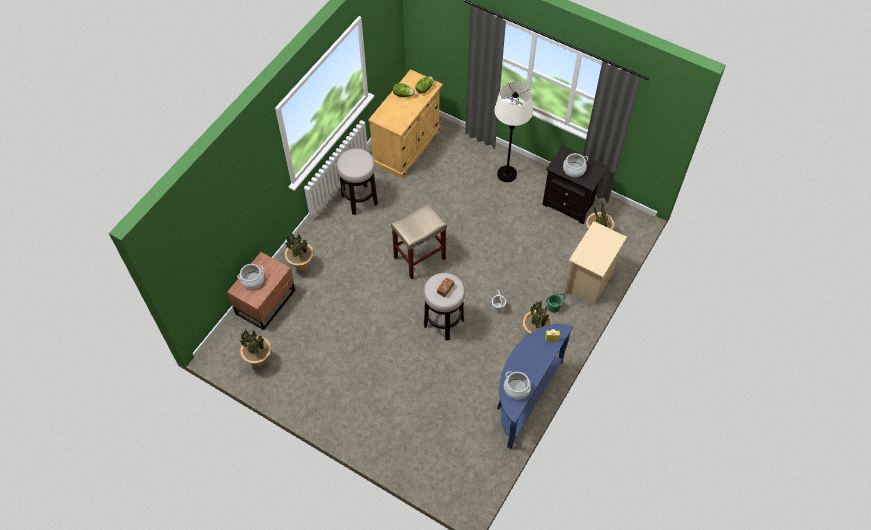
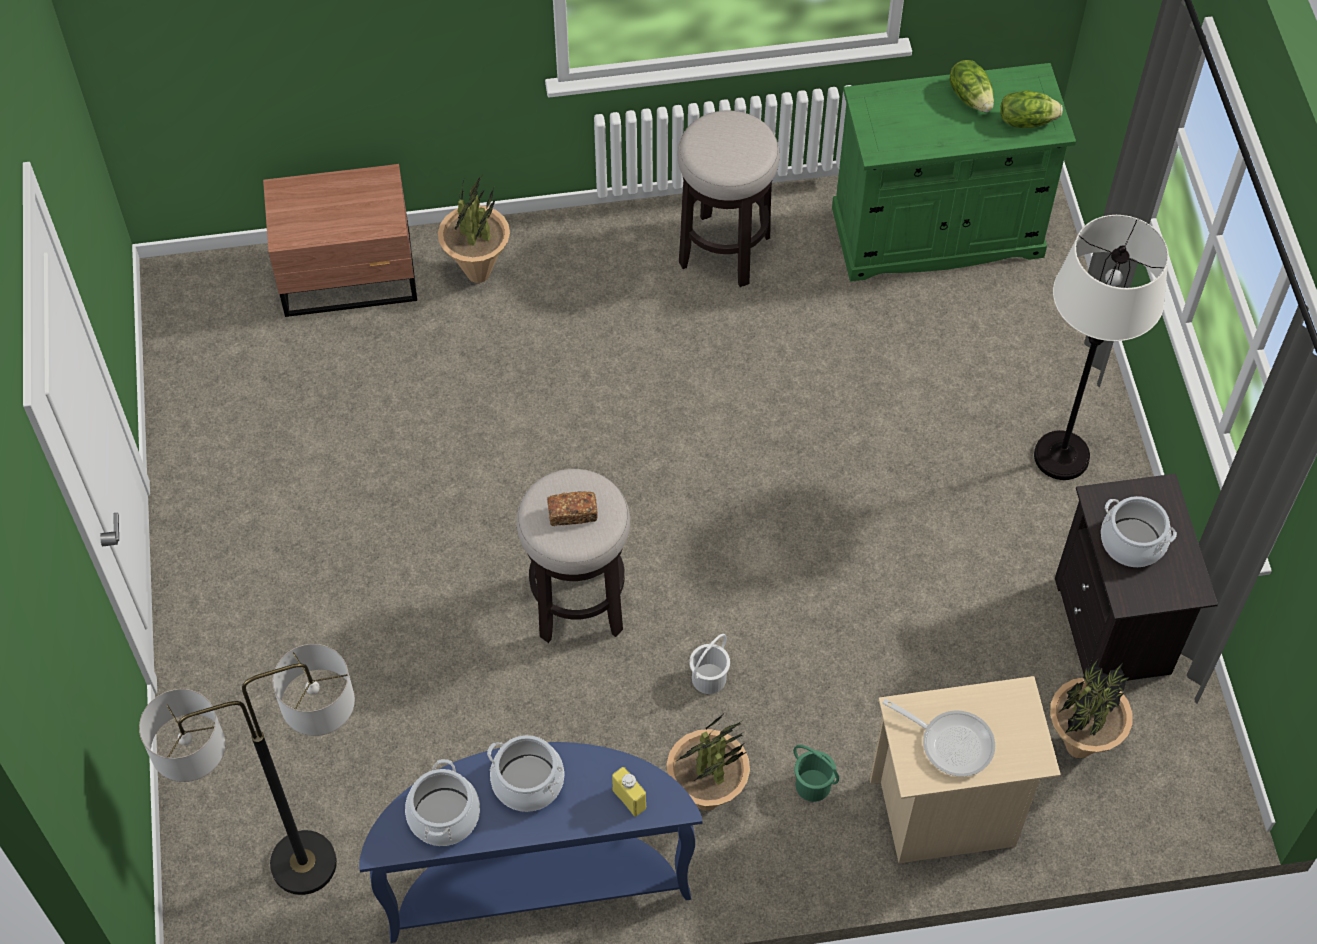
camera: 50 degrees right, 0 degrees up
(252, 280) = (324, 198): cooking pot -> cooking pot (528, 782)
(259, 362) = (213, 362): potted plant -> none
(407, 146) = (937, 233): beige cabinet -> green cabinet
(420, 257) = (692, 450): beige stool -> none
(464, 455) = (303, 863): none -> floor lamp
(596, 253) = (951, 742): none -> frying pan

